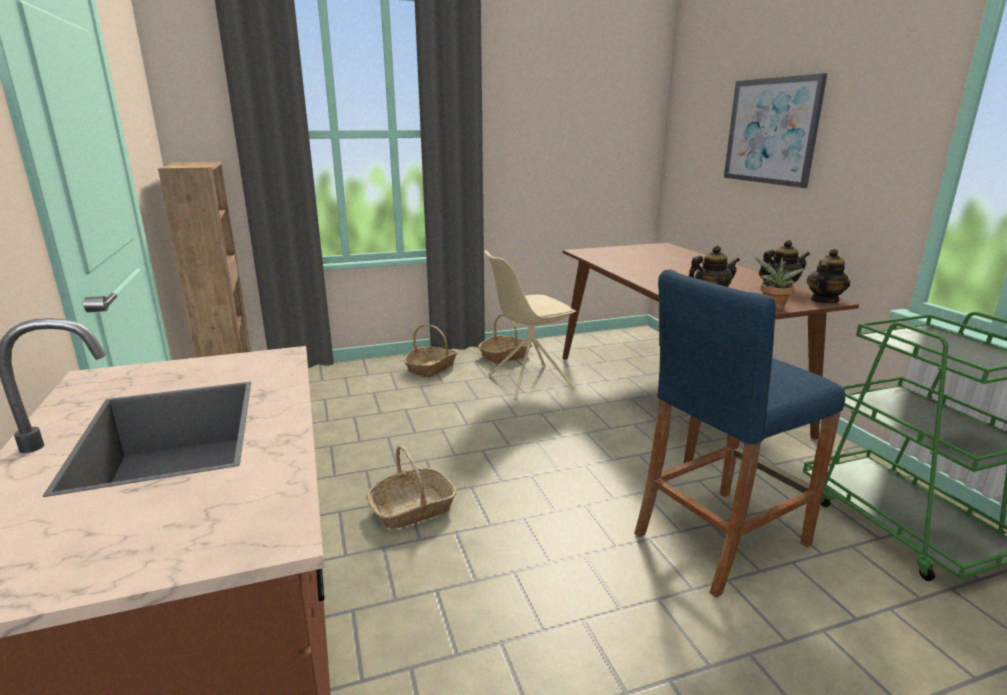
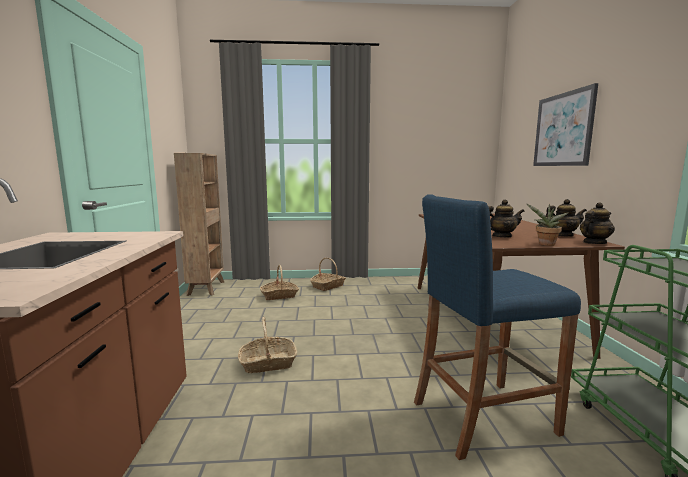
camera: 15 degrees right, 10 degrees down
(505, 356) = (379, 284): basket -> basket (279, 296)
(528, 382) = (386, 299): beige chair -> none

